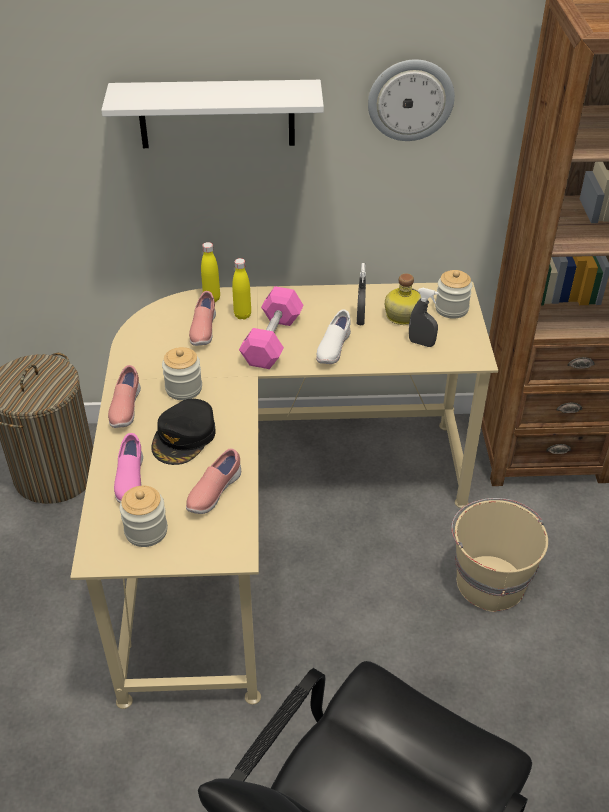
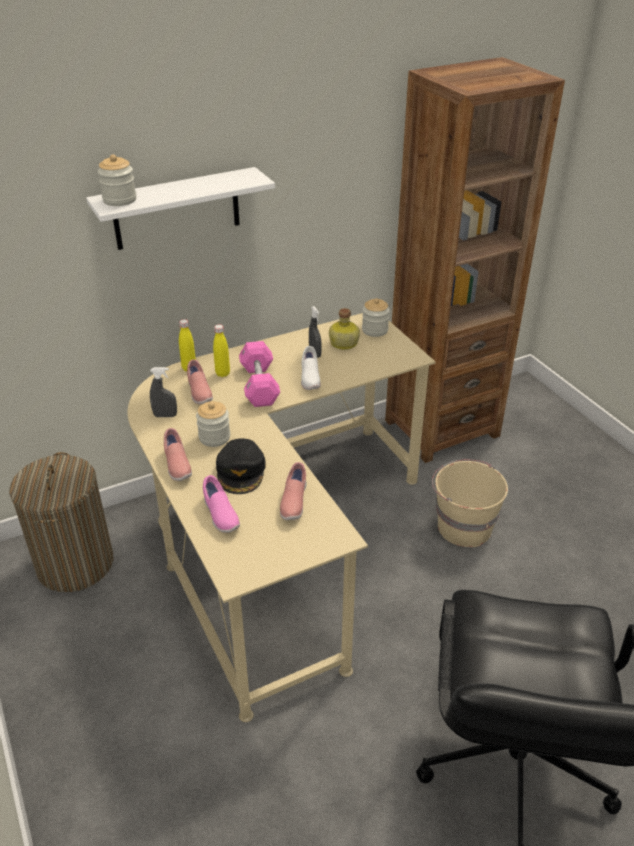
camera: 25 degrees left, 5 degrees down
(146, 531) = (260, 546): jar -> jar (120, 200)
(410, 100) = (321, 172): wall clock -> none
(421, 343) = (370, 358): grey spray bottle -> grey spray bottle (165, 415)

